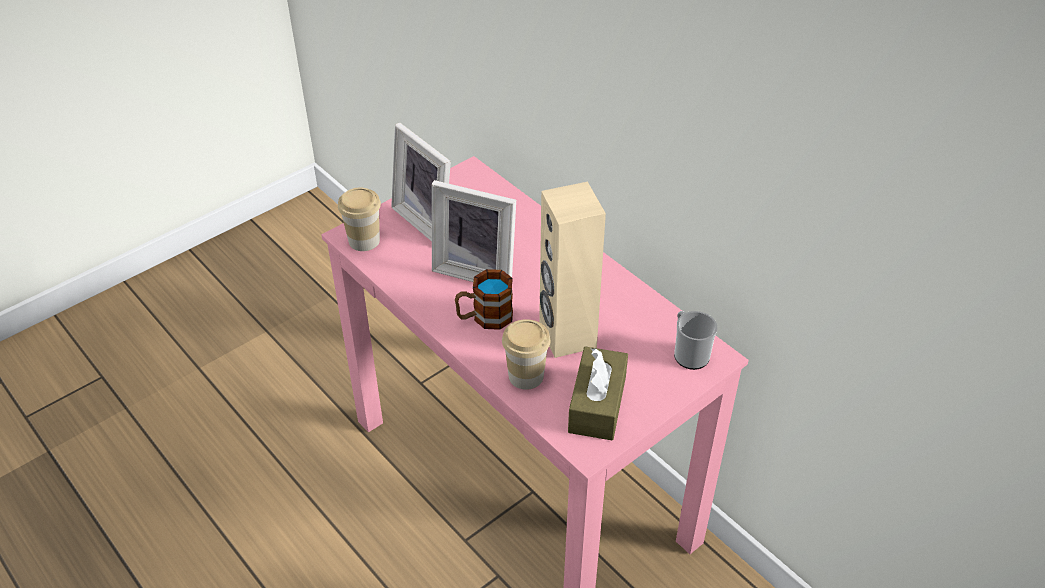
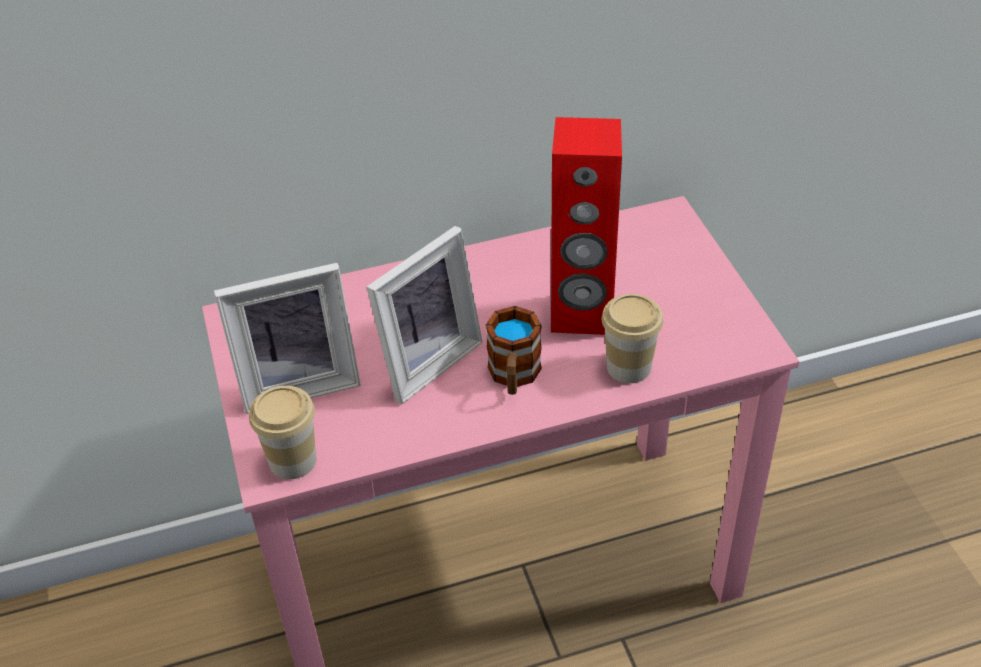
camera: 65 degrees left, 0 degrees up
(566, 336) = (582, 315): beige speaker -> red speaker
(597, 404) = (698, 321): brown tissue box -> none
(689, 353) = (656, 232): mug -> none

